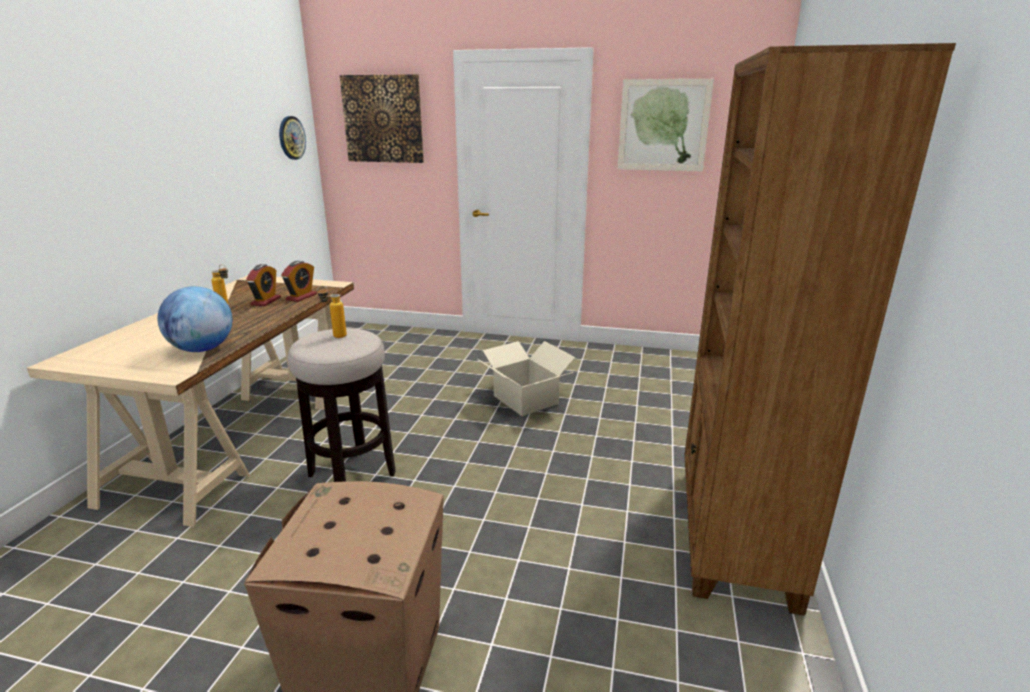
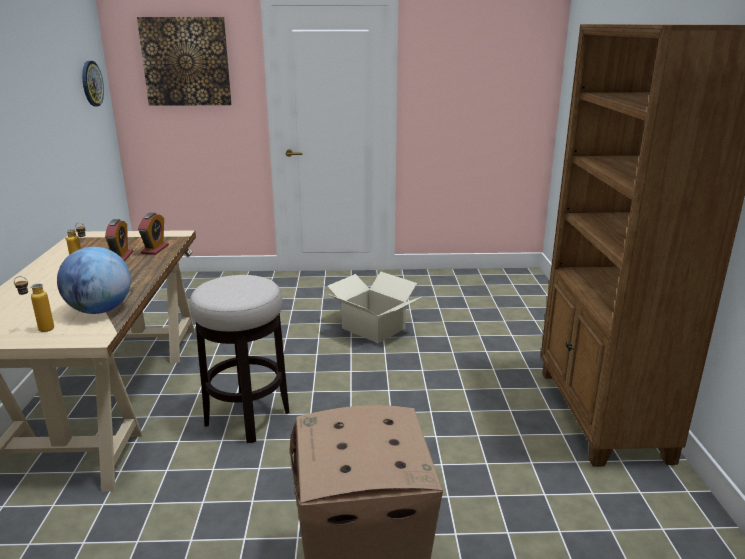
camera: 15 degrees left, 0 degrees up
(334, 336) = (231, 283): bottle -> bottle (40, 330)
(663, 125) = (464, 65): picture -> none

